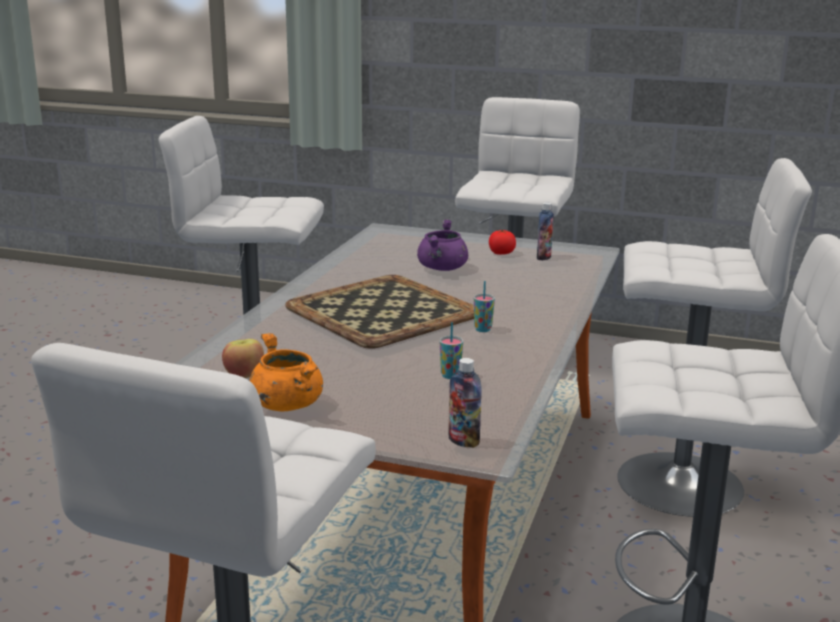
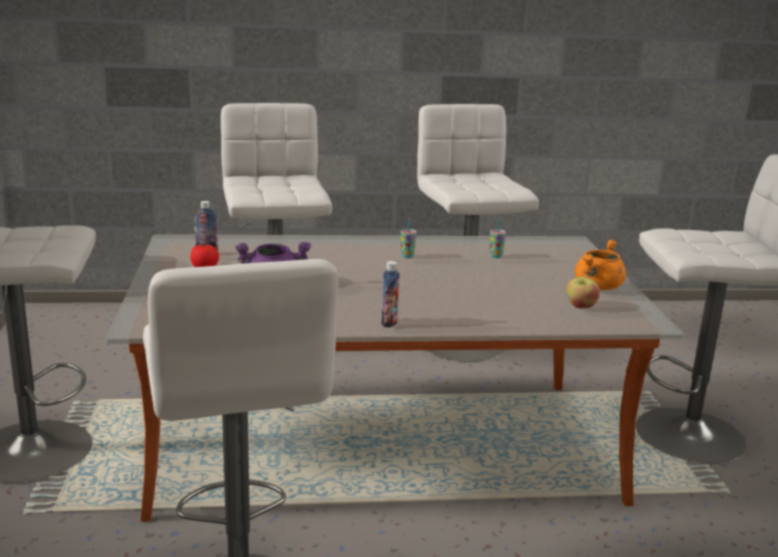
camera: 115 degrees left, 0 degrees up
(380, 311) = (408, 288): tray -> none
(463, 441) = (570, 245): bottle -> bottle (389, 322)

